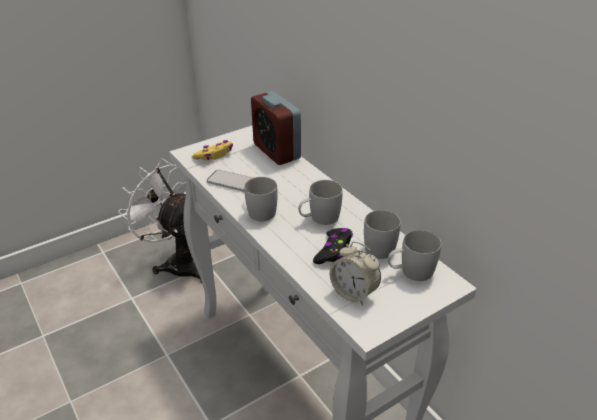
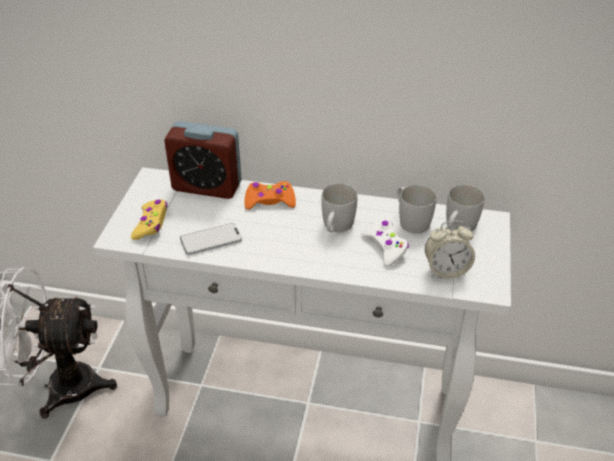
camera: 45 degrees left, 5 degrees up
(259, 210) = (276, 251): white mug -> none
(301, 179) = (269, 201): none -> orange game controller
(333, 251) = (385, 247): black game controller -> white game controller

